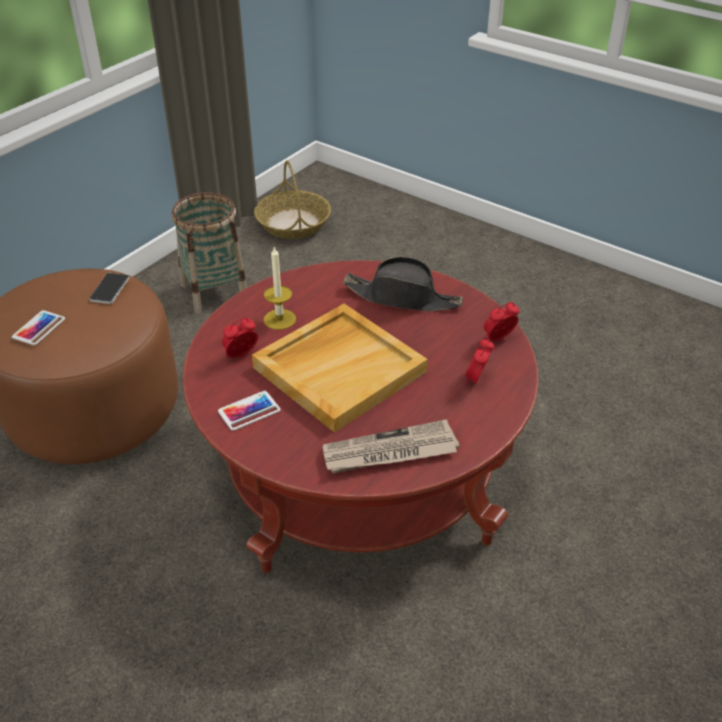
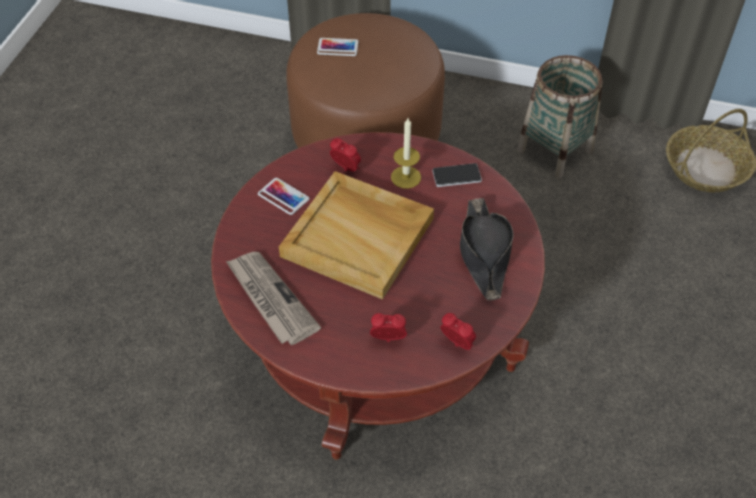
camera: 70 degrees right, 10 degrees up
(110, 289) = (404, 64): phone -> phone (456, 176)

